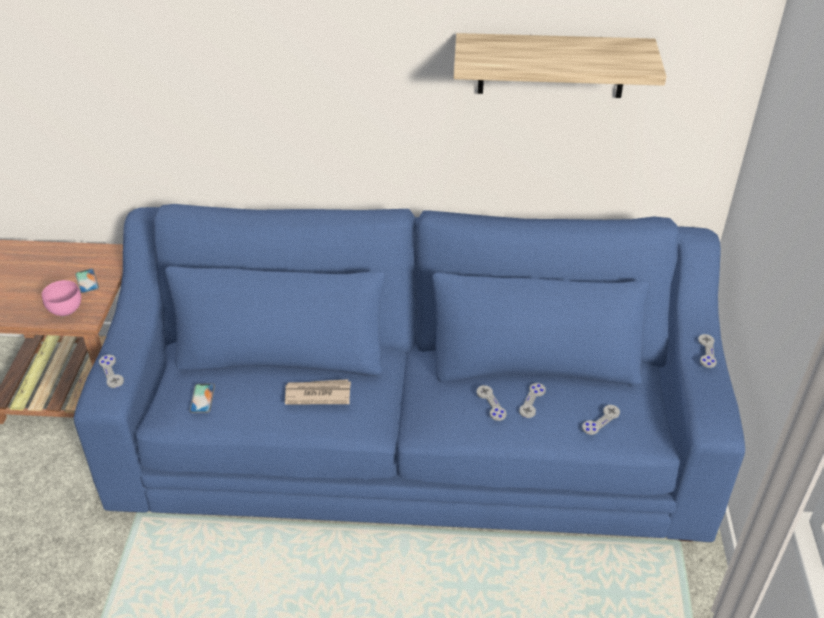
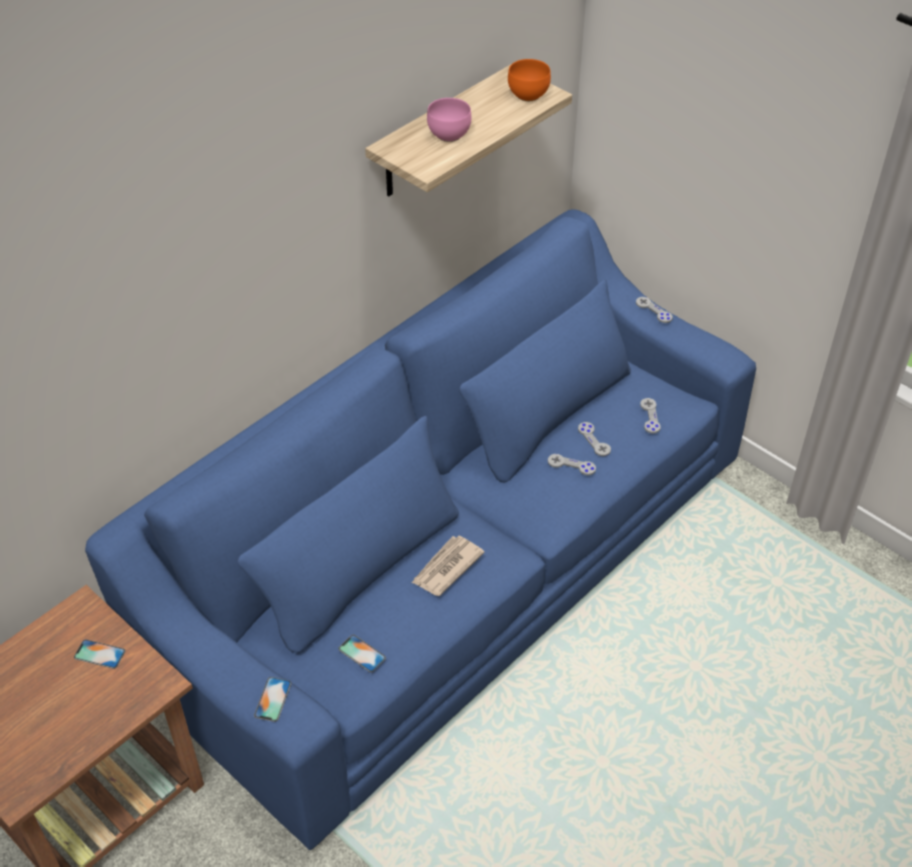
camera: 50 degrees left, 5 degrees up
(65, 309) = (126, 694): pink bowl -> pink bowl (447, 135)
(111, 372) = (273, 699): grey game controller -> phone
(630, 61) = (530, 95): none -> orange bowl

